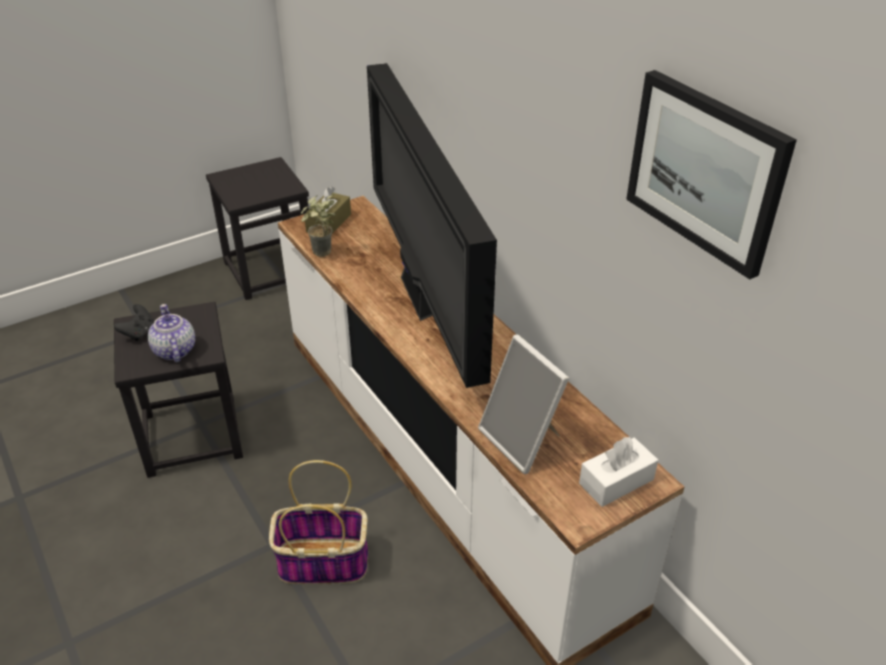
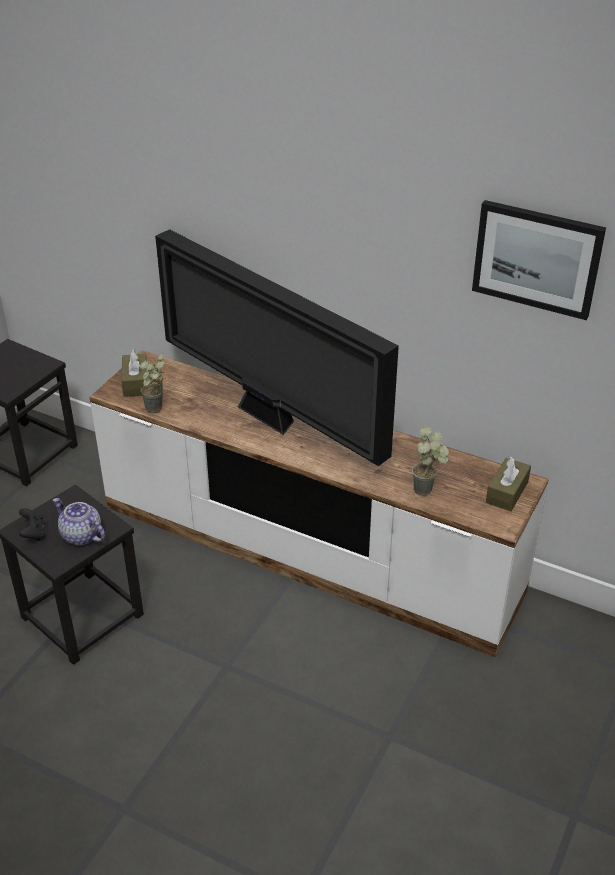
camera: 30 degrees left, 0 degrees up
(321, 563) = (275, 661): basket -> none
(523, 440) = (428, 490): picture frame -> potted plant
(616, 481) = (507, 492): white tissue box -> brown tissue box

